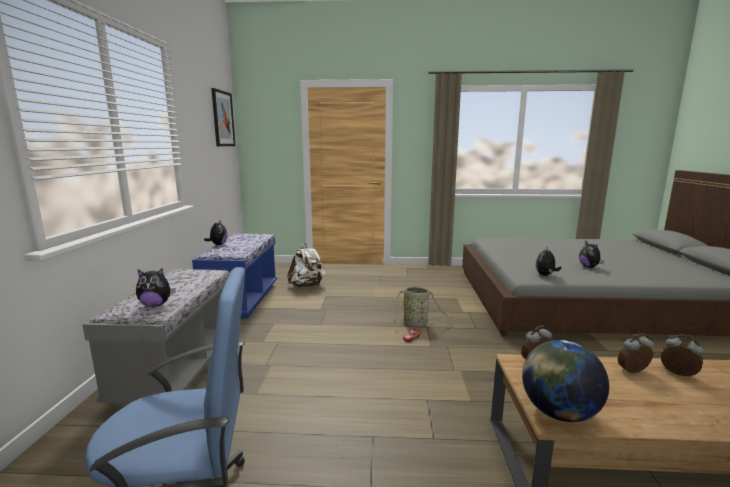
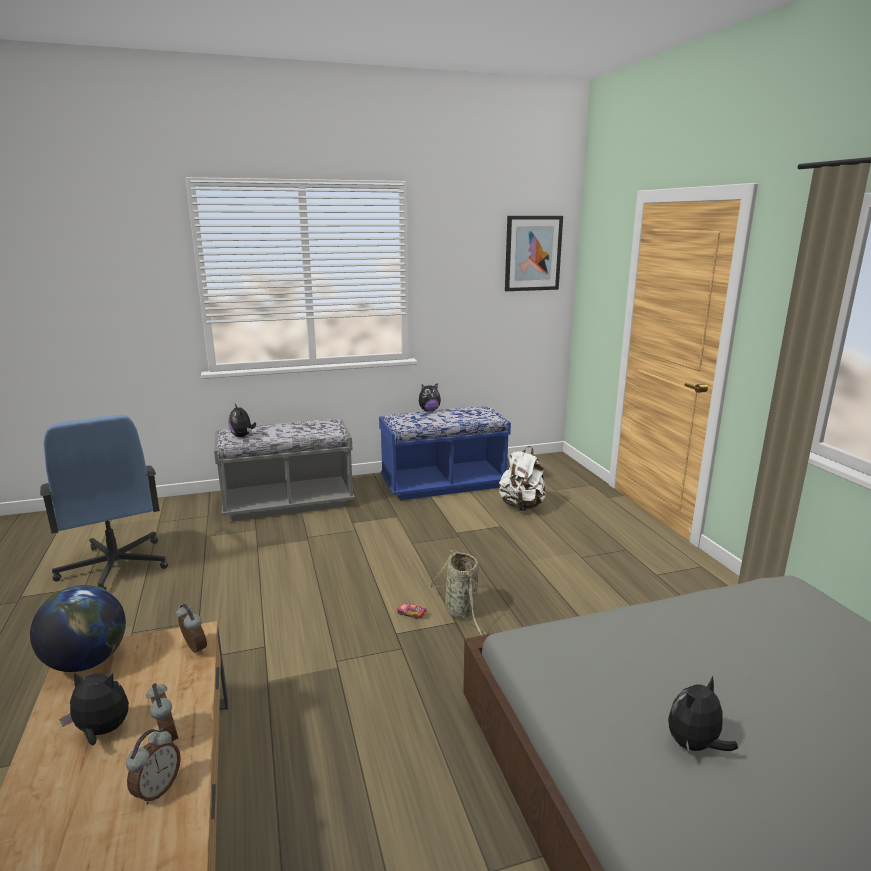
camera: 70 degrees right, 5 degrees up
(545, 275) = (557, 666): plush toy -> plush toy (102, 732)

